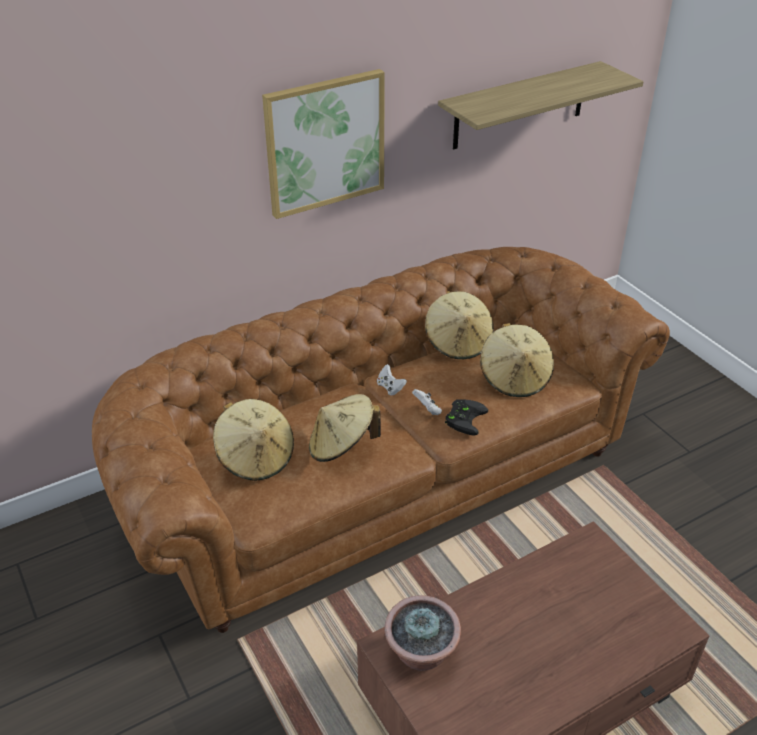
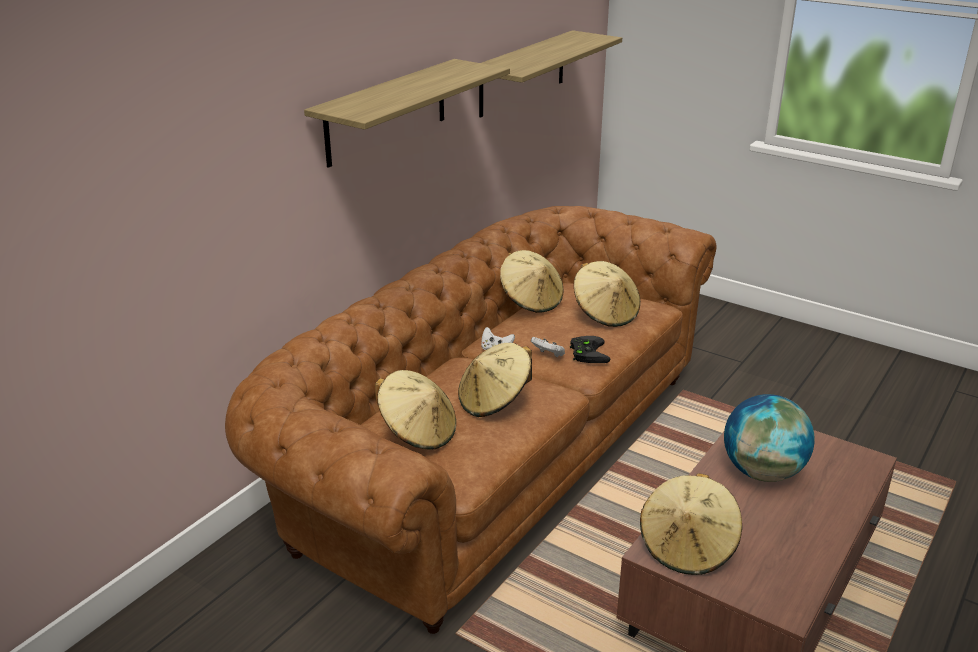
camera: 25 degrees left, 10 degrees down
(325, 143) = (387, 112): picture -> shelf
(421, 654) = (688, 547): potted plant -> beige hat
(554, 601) = (762, 472): none -> globe

